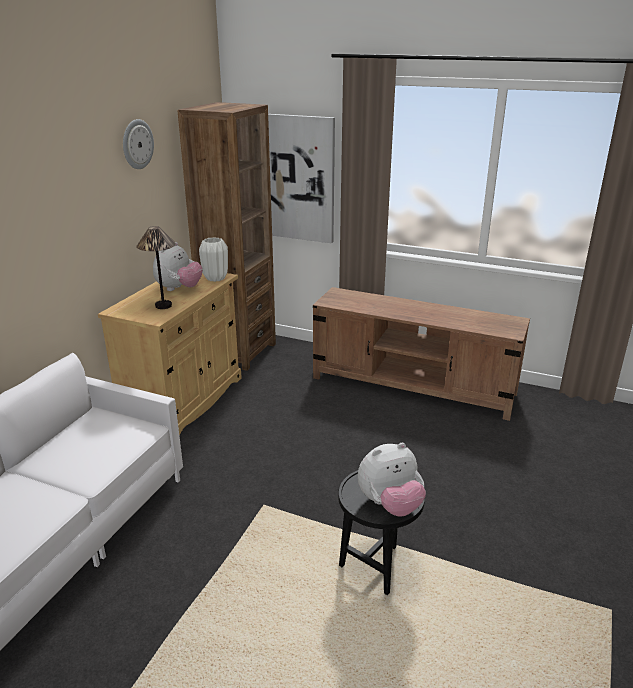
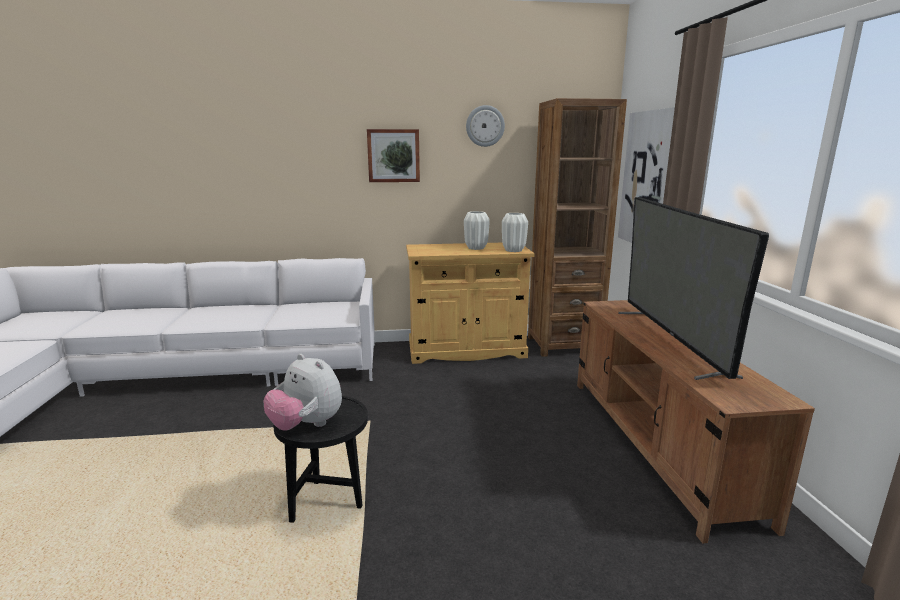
camera: 60 degrees right, 10 degrees down
(62, 205) = (393, 155): none -> picture
(163, 306) = (441, 251): table lamp -> none
(179, 289) = (476, 248): plush toy -> white vase
(418, 310) = (670, 340): none -> television

